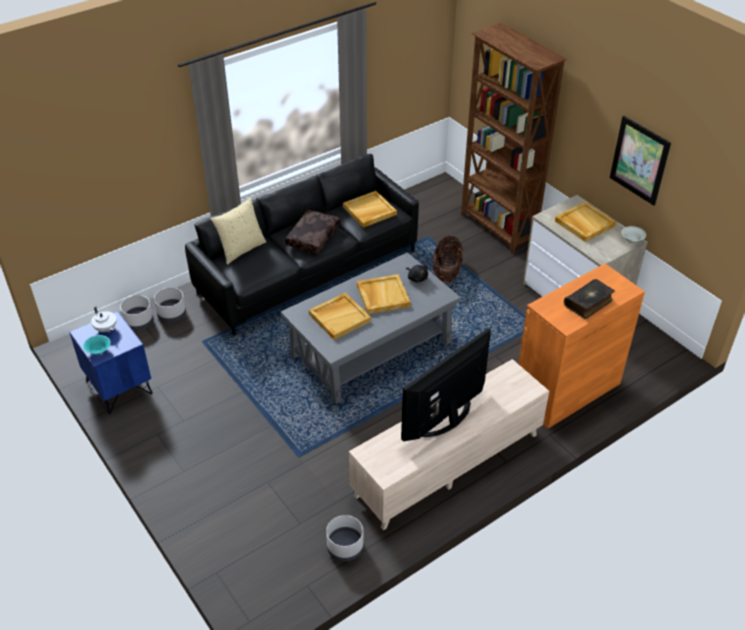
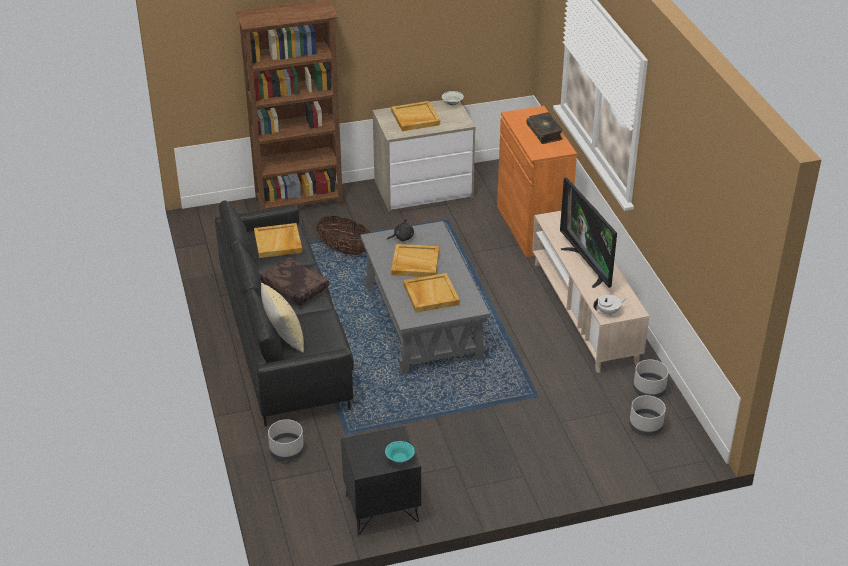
camera: 70 degrees left, 5 degrees down
(106, 329) = (367, 450): white teapot -> white teapot (608, 312)
(118, 387) = (382, 509): blue nightstand -> black nightstand
(138, 322) = (283, 480): grey planter -> grey planter (645, 427)
(639, 160) = (428, 38): picture -> none

